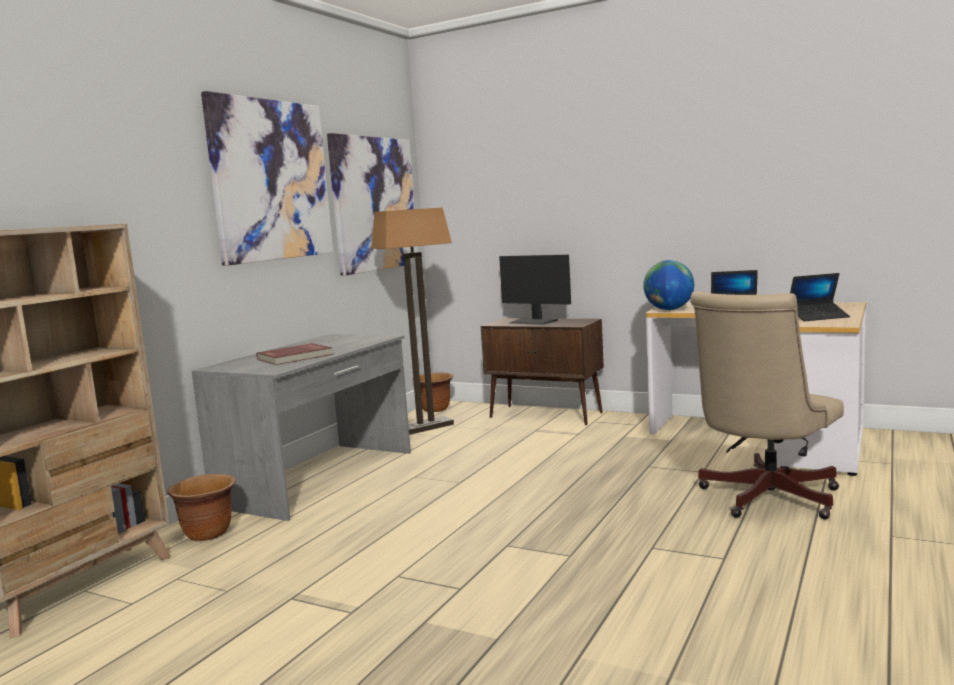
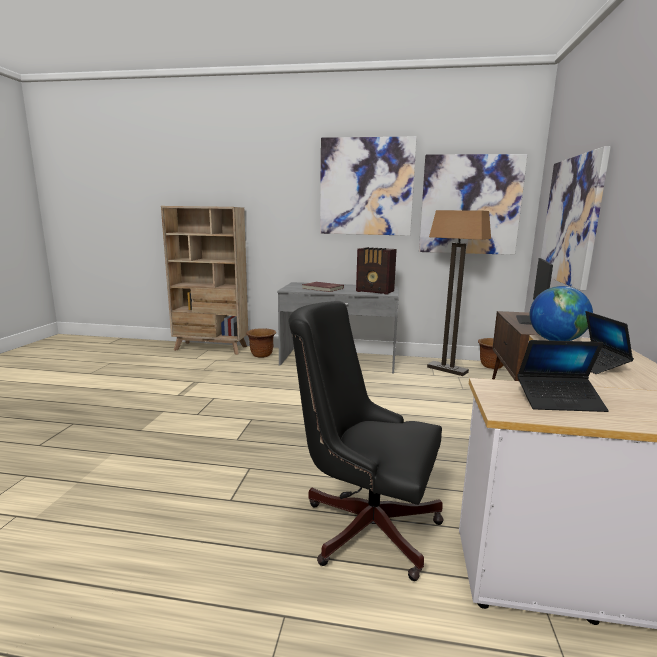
camera: 70 degrees right, 5 degrees up
(360, 340) = (375, 291): none -> radio
(527, 212) = (571, 220): none -> picture
(764, 499) = (363, 524): beige office chair -> black office chair
(818, 317) = (559, 401): laptop -> laptop turned 60 degrees counterclockwise

